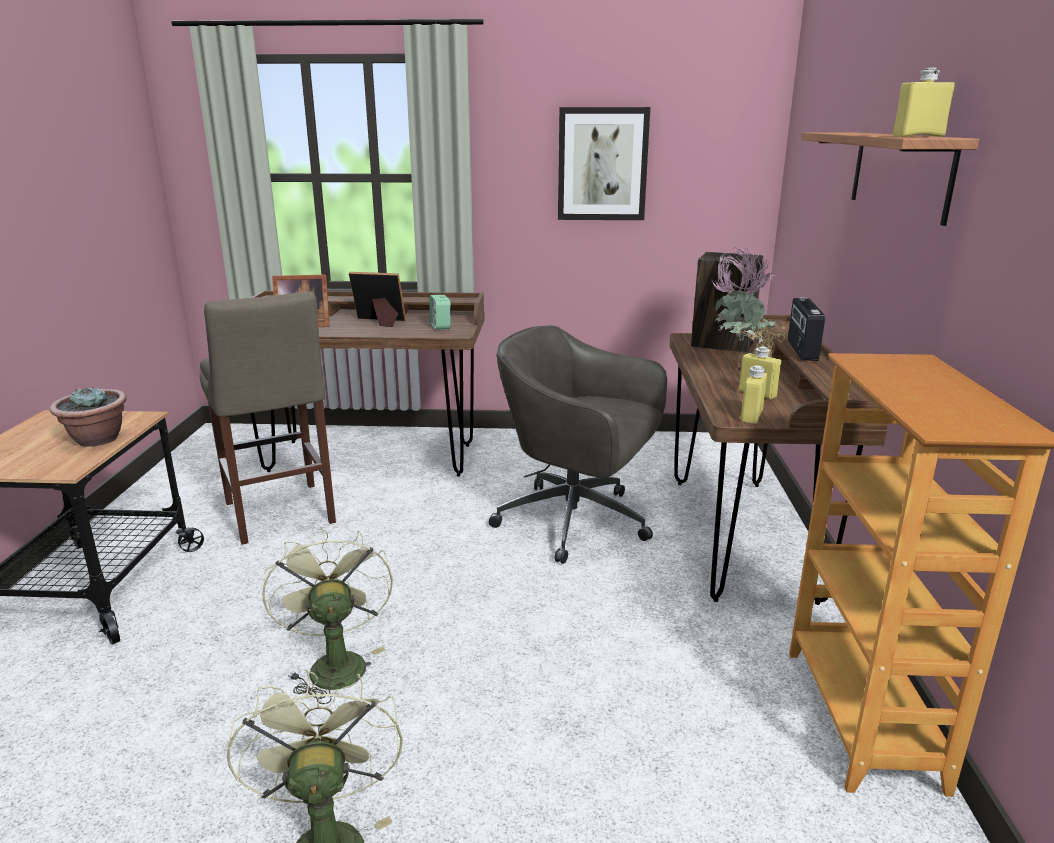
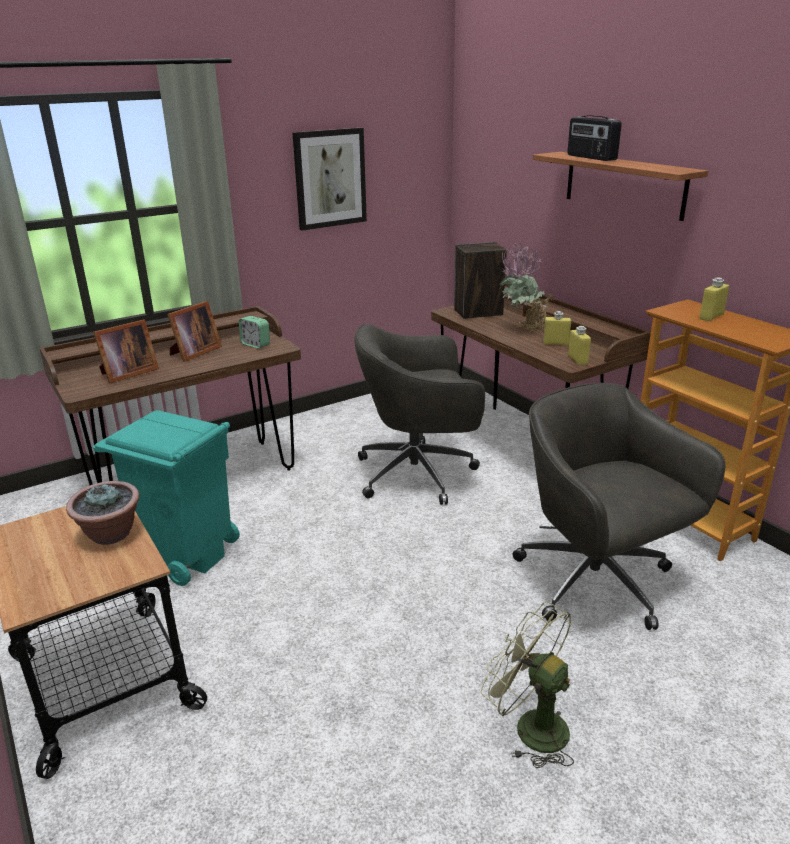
camera: 35 degrees left, 5 degrees up
(280, 515) = (185, 555): beige stool -> turquoise trash can
(334, 663) = (390, 633): green fan -> none
(380, 322) = (194, 353): picture frame -> picture frame turned 150 degrees clockwise
(621, 728) = (597, 584): none -> grey office chair
(801, 350) = (549, 307): radio -> radio (590, 157)
(918, 136) = (666, 168): yellow bottle -> yellow bottle (711, 317)

